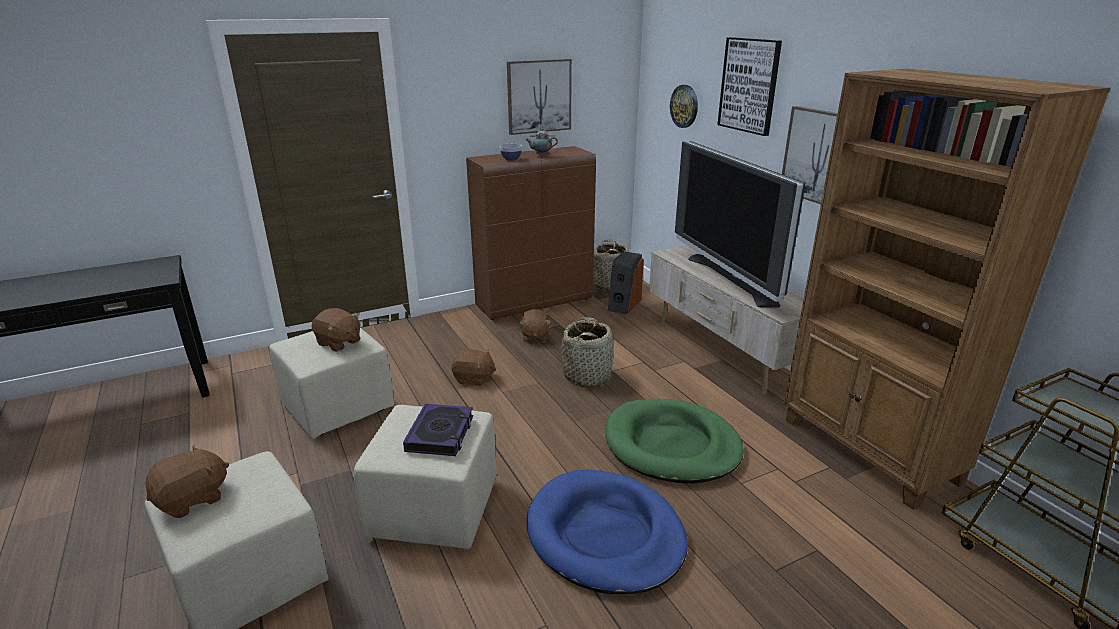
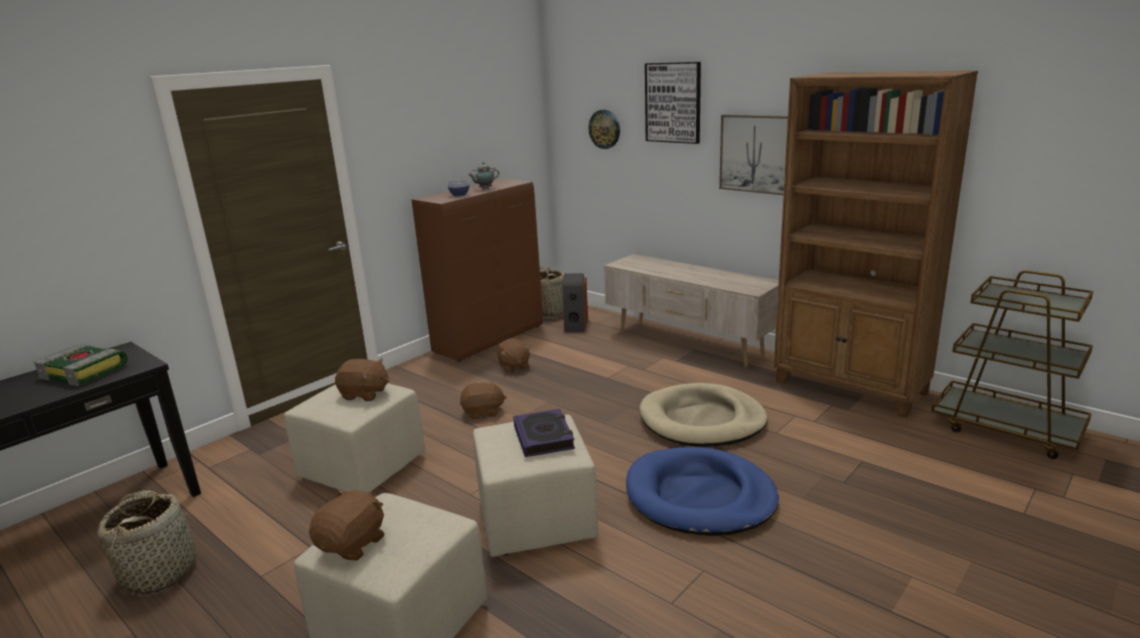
camera: 20 degrees left, 5 degrees down
(122, 277) = (86, 372): none -> book
(539, 96) = (467, 133): picture -> none
(587, 375) = (588, 386): basket -> basket (160, 572)
(671, 445) = (702, 420): green dog bed -> beige dog bed
(731, 280) = (691, 274): television -> none

